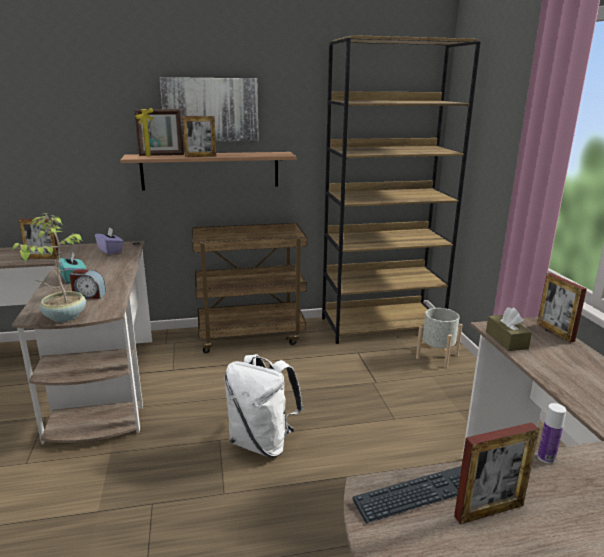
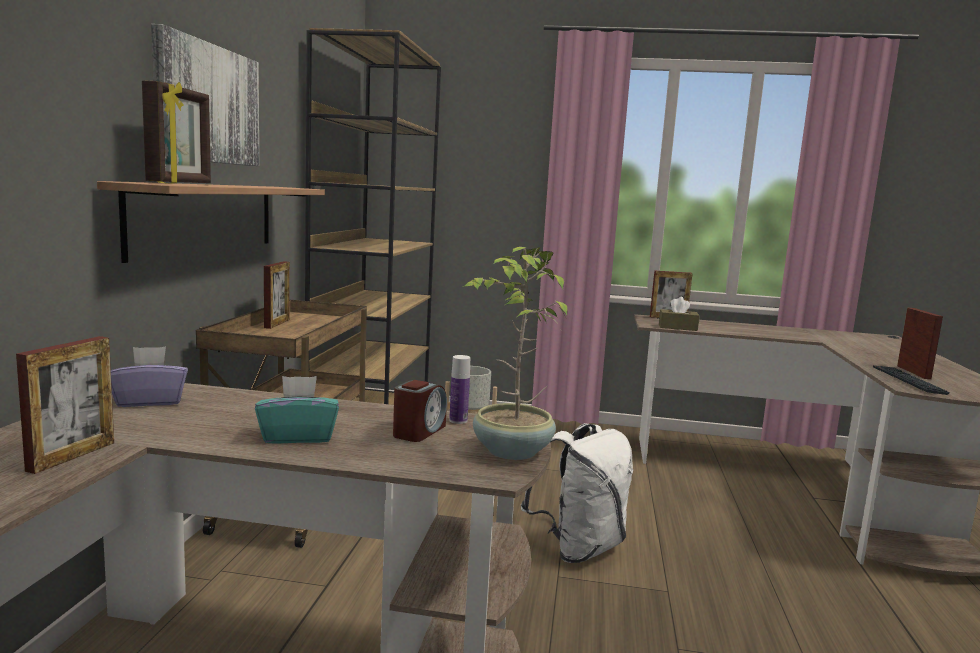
camera: 70 degrees left, 10 degrees down
(200, 156) = (243, 186): picture frame -> picture frame (277, 323)
(546, 458) = (848, 353): bottle -> bottle (458, 420)

